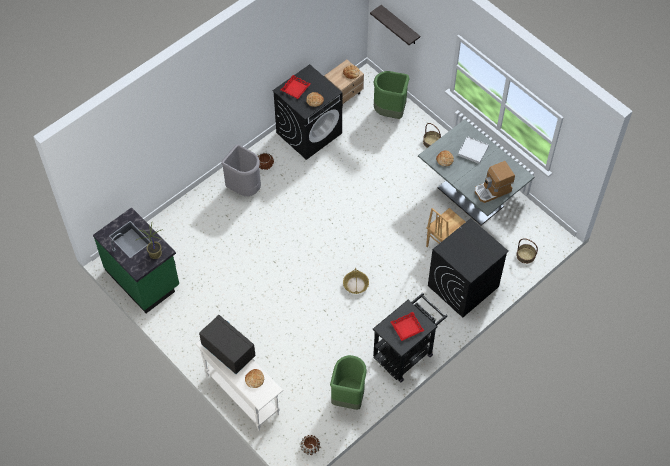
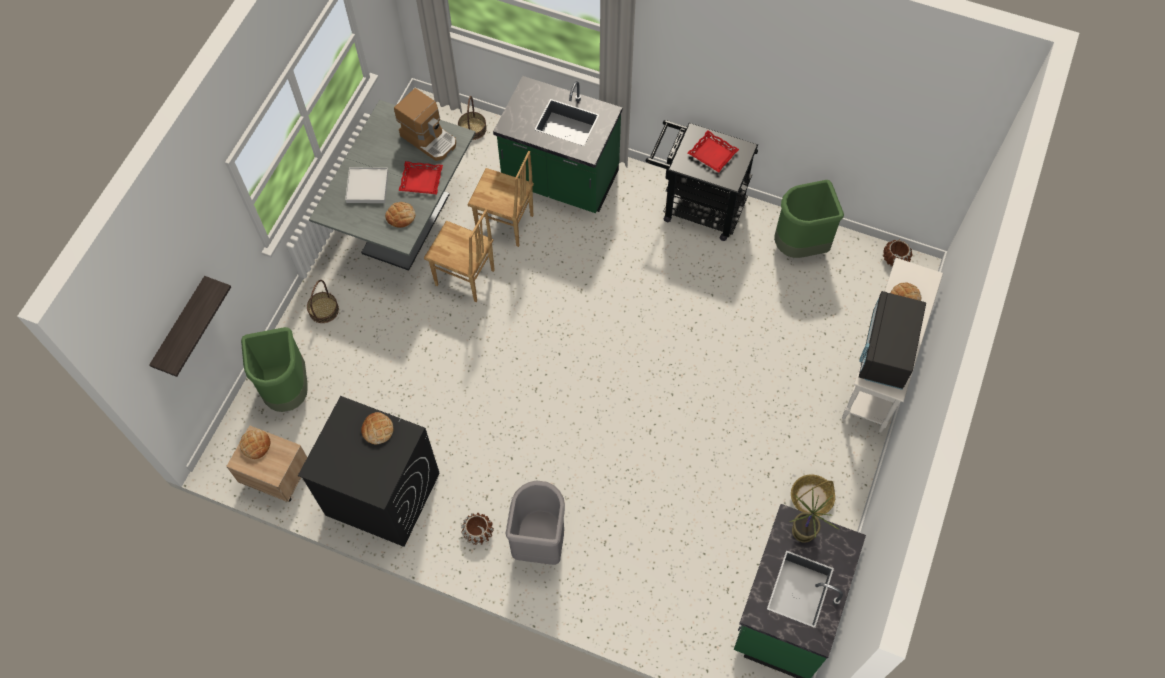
camera: 115 degrees left, 5 degrees up
(295, 88) = (364, 473): red tray -> red tray (421, 181)
(355, 284) = (628, 307): basket -> basket (811, 498)
(418, 212) = (465, 278): none -> brown chair
(463, 286) = (560, 180): black washing machine -> green counter

